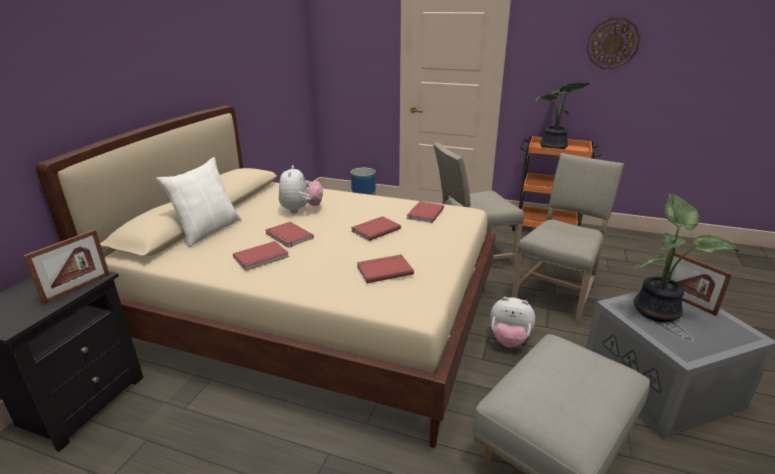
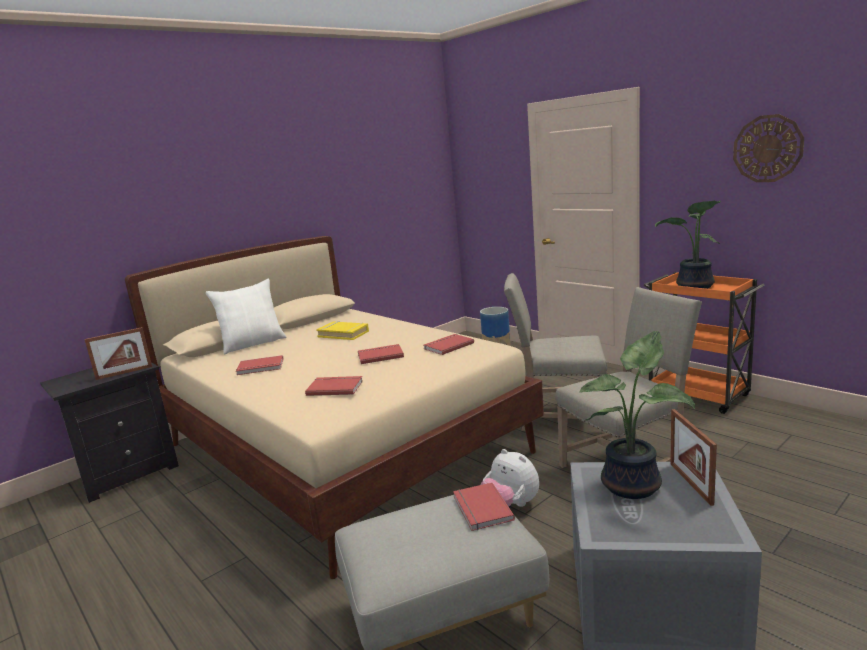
camera: 30 degrees right, 10 degrees down
(288, 236) = (301, 354): red book -> red book (480, 509)
(301, 210) = (343, 334): plush toy -> yellow book

